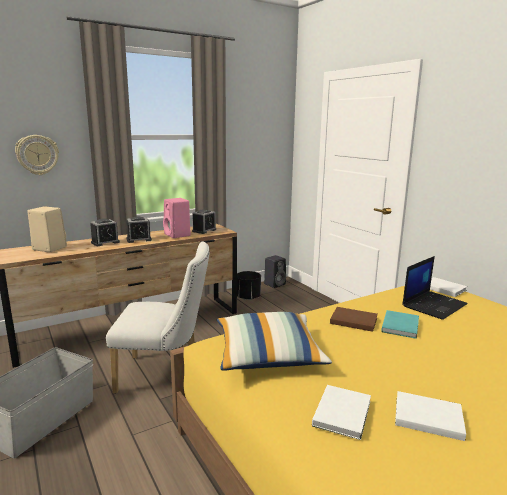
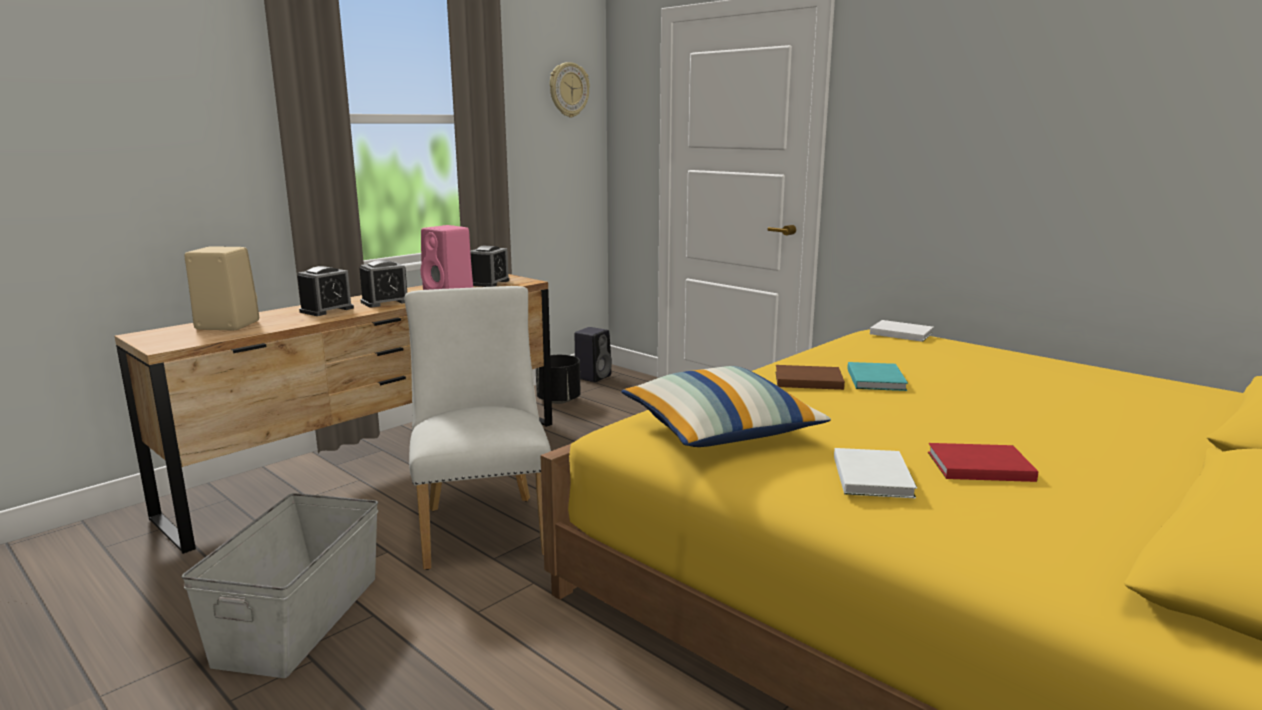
camera: 15 degrees left, 0 degrees up
(37, 155) = (178, 151): wall clock -> wall clock (568, 90)
(165, 375) = (483, 525): white chair -> white chair turned 90 degrees counterclockwise
(426, 416) = (976, 466): white book -> red book
(434, 305) = (902, 352): laptop -> none

